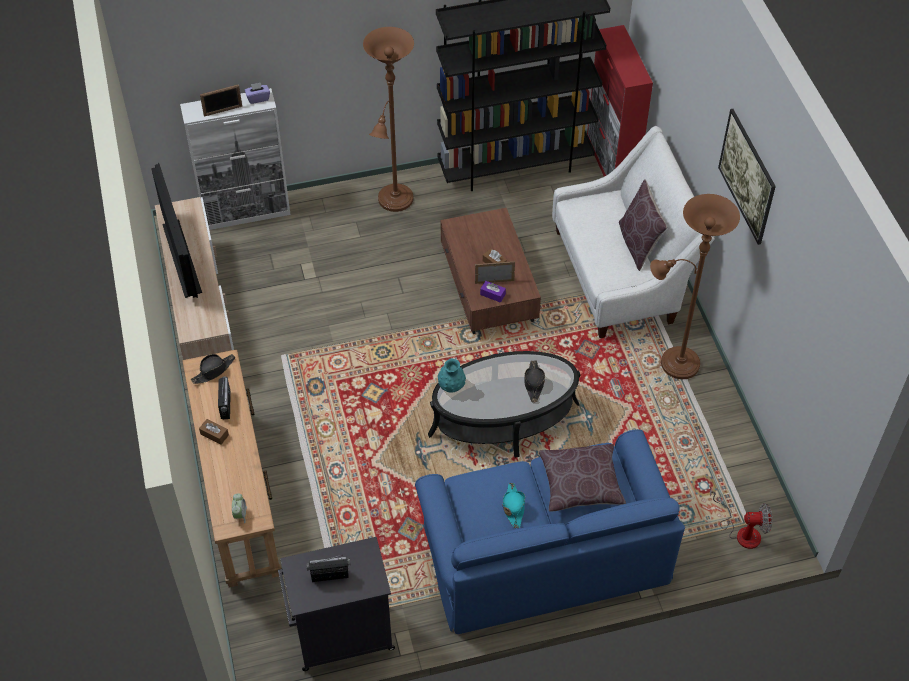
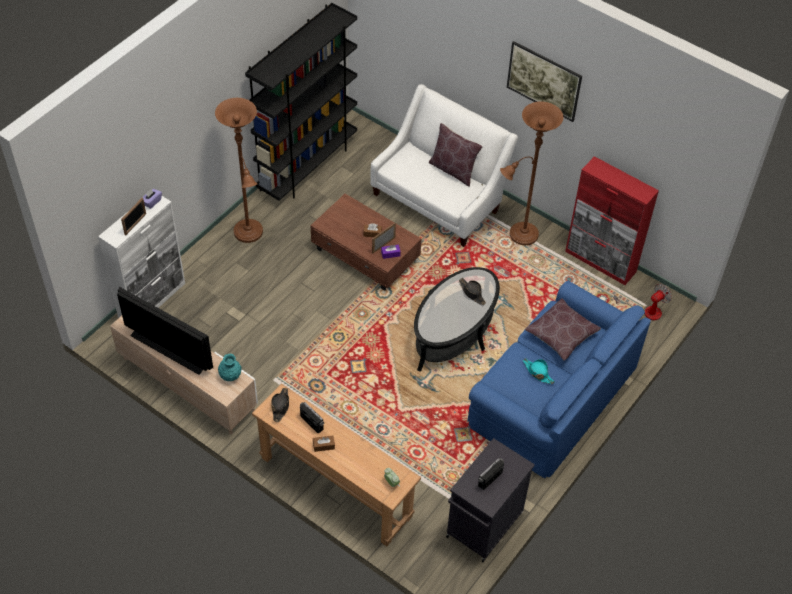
camera: 40 degrees left, 0 degrees up
(451, 386) = (425, 325): turquoise vase -> turquoise vase (230, 376)
(611, 164) = (367, 131): red cabinet -> red cabinet (601, 262)

